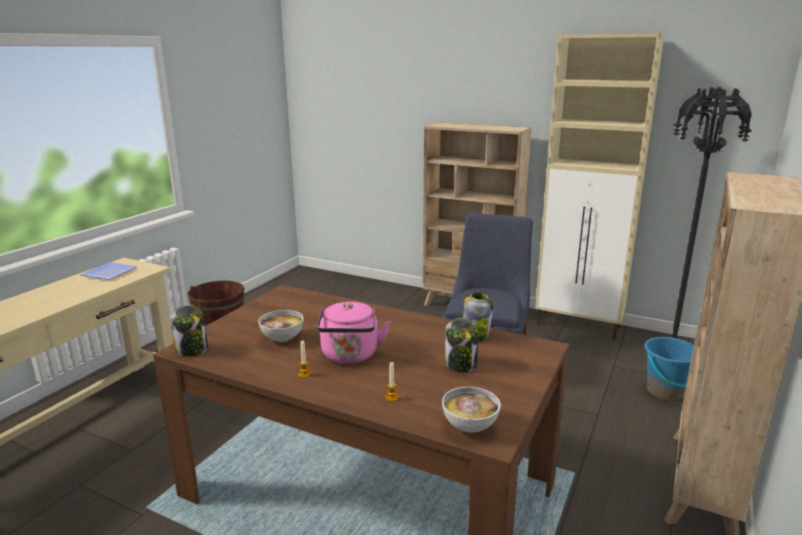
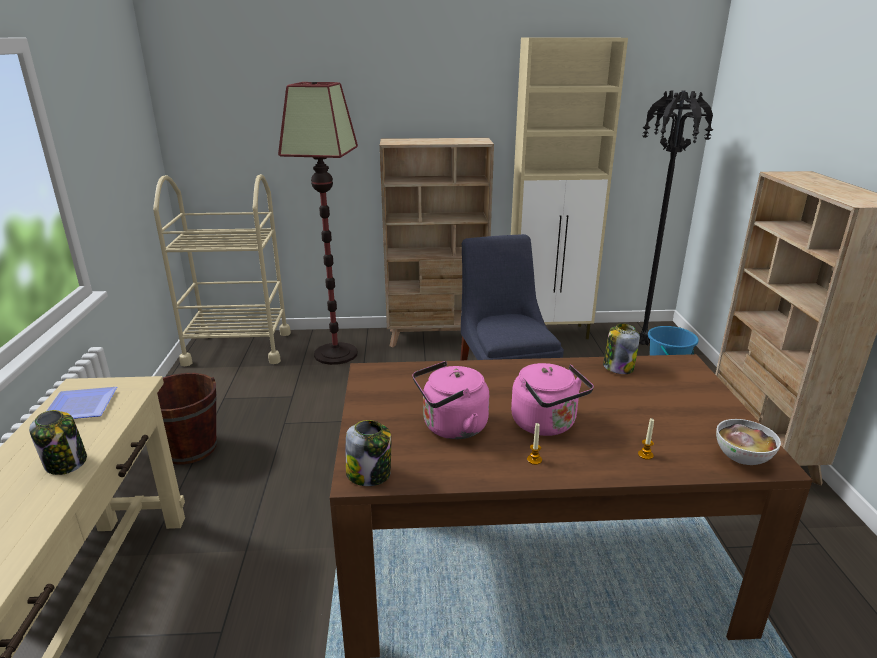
camera: 30 degrees left, 5 degrees up
(282, 338) = (451, 427): bowl -> pink kettle
(315, 281) = (238, 348): none -> beige cart
(378, 301) = (336, 354): none -> floor lamp
(461, 364) = (650, 400): jar -> jar (66, 463)

